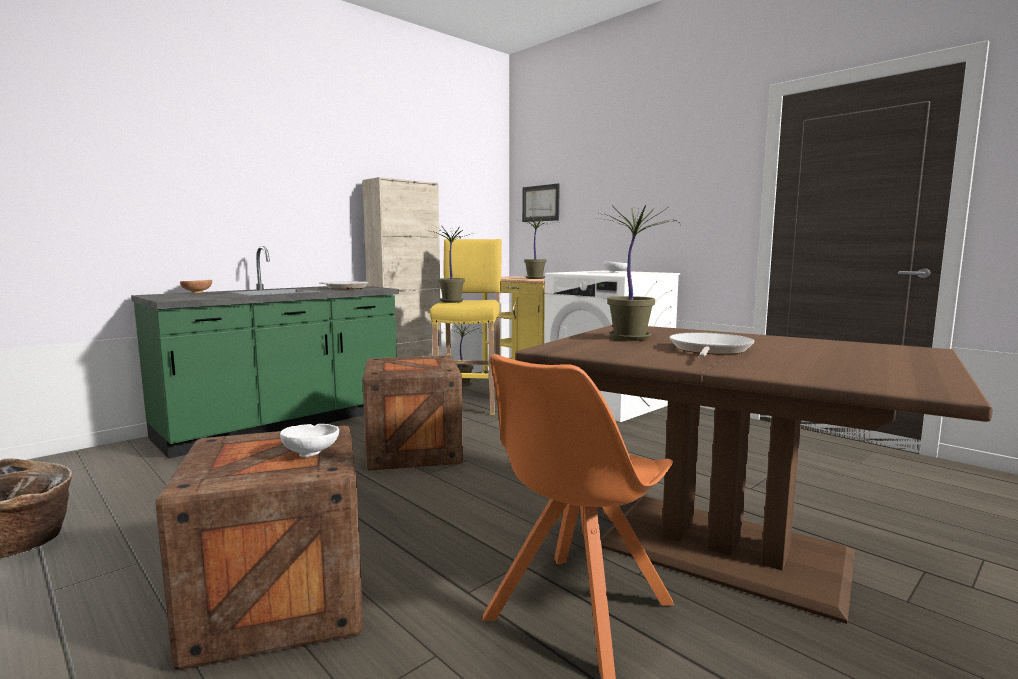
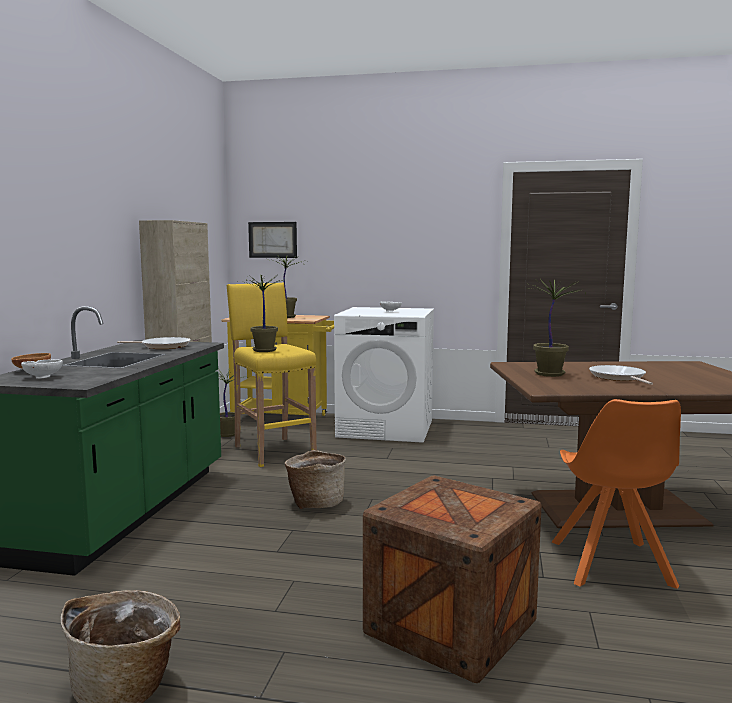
camera: 35 degrees left, 0 degrees up
(312, 453) = (478, 496): white bowl -> white bowl (43, 377)
(413, 451) = (315, 503): crate -> basket

